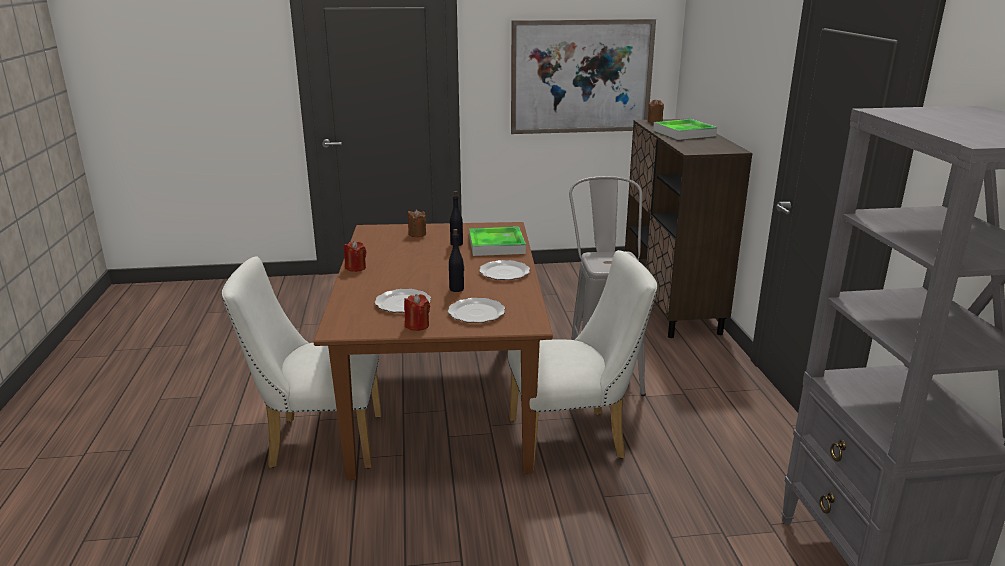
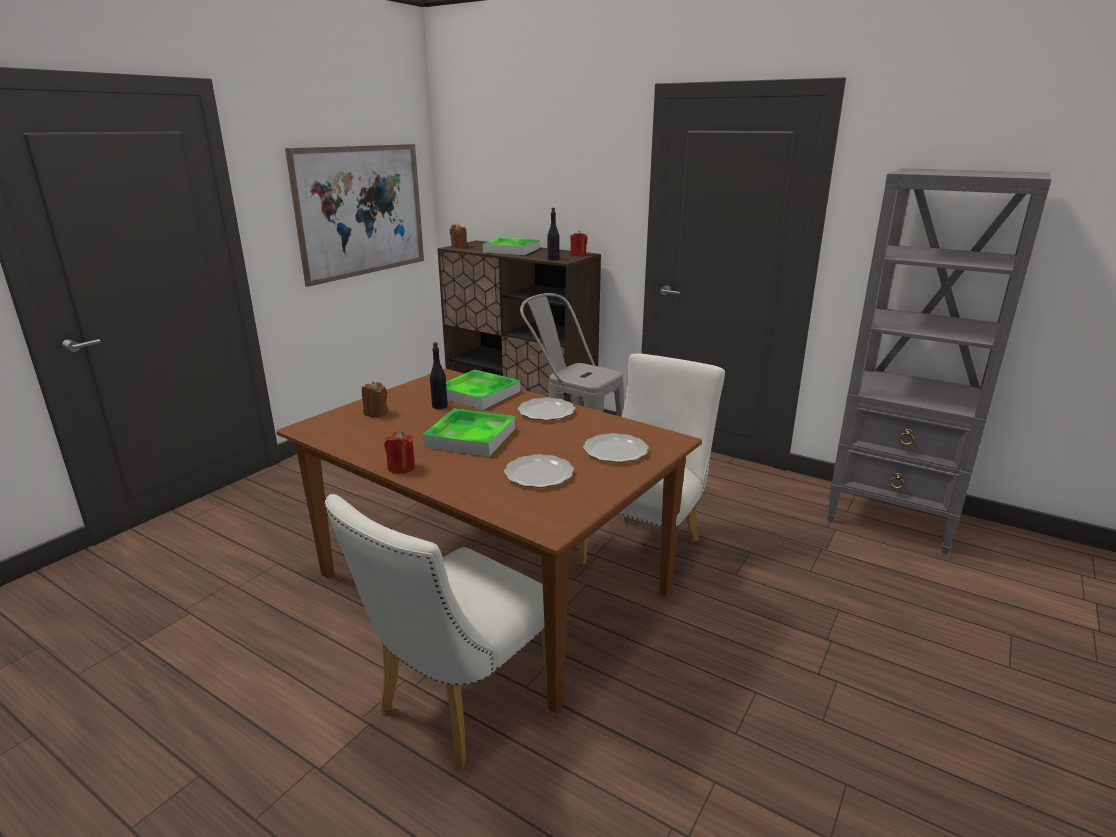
camera: 50 degrees left, 0 degrees up
(417, 325) = (603, 484): red candle -> red candle (578, 255)
(424, 268) = (470, 437): none -> tray
(457, 289) = (548, 441): black bottle -> black bottle (553, 259)

